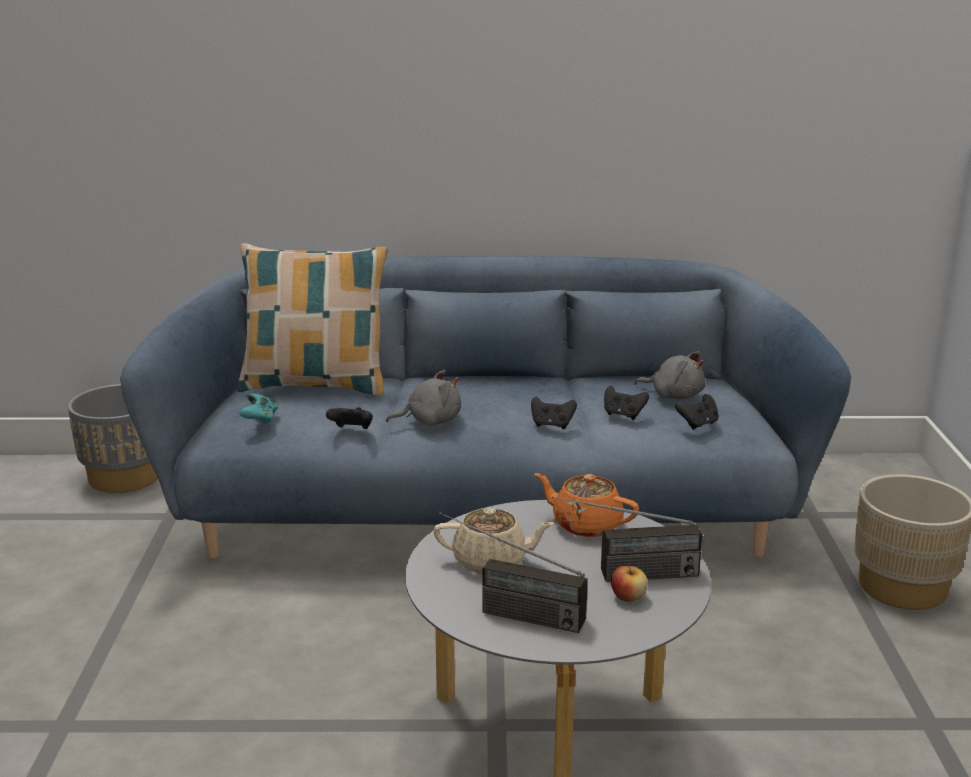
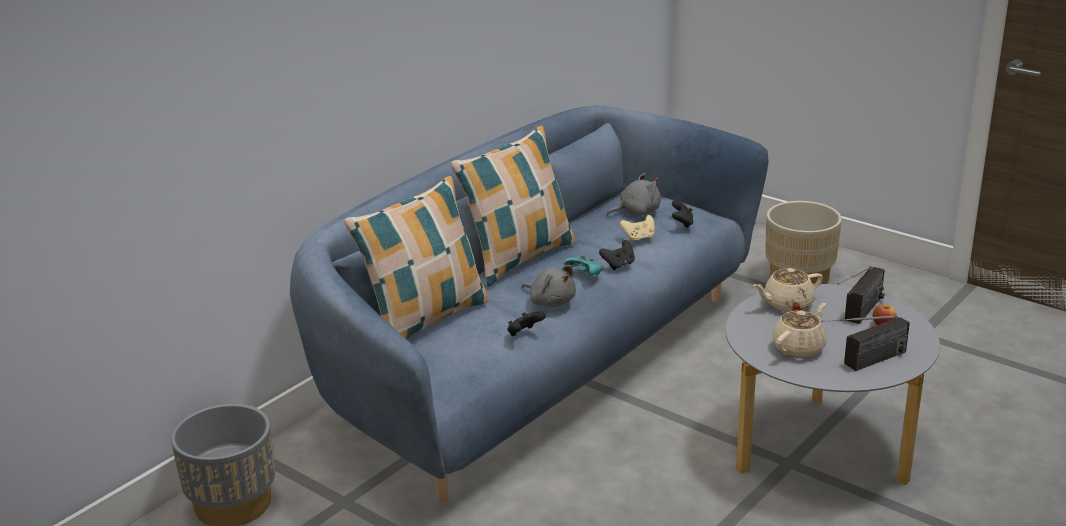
camera: 50 degrees left, 5 degrees up
(260, 419) = (453, 361): turquoise game controller -> turquoise game controller (585, 275)
(430, 421) = (551, 301): grey plush toy -> grey plush toy turned 105 degrees clockwise
(483, 380) = (518, 258): none -> pillow
(585, 525) = (787, 304): orange teapot -> beige teapot
(623, 415) = (639, 238): black game controller -> beige game controller

